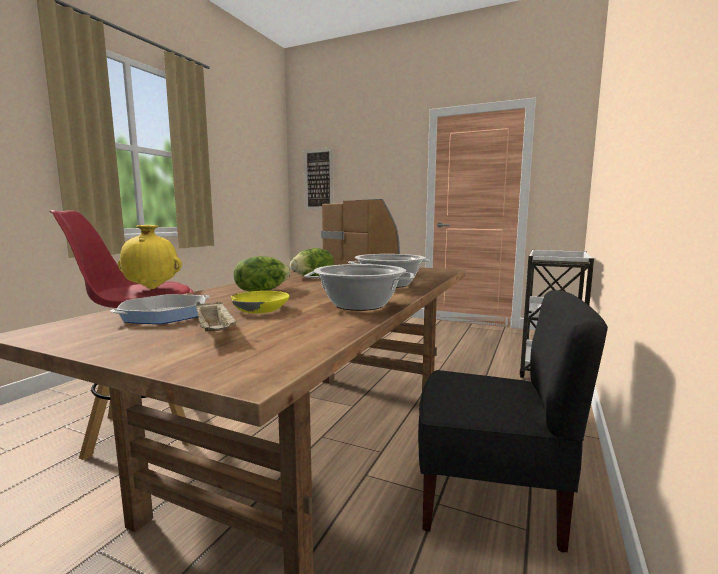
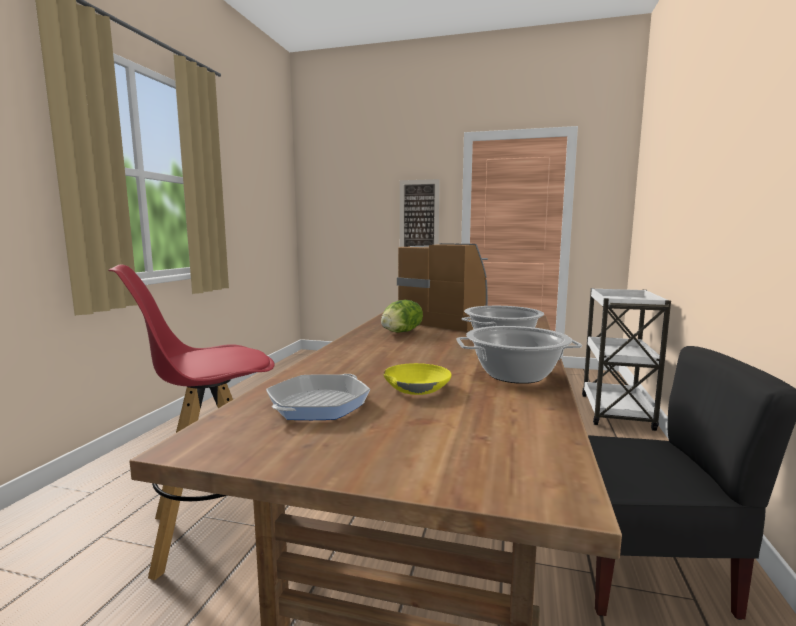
camera: 10 degrees left, 0 degrees up
(152, 288) = (231, 359): yellow vase -> none
(215, 332) = (417, 427): beige tray -> none
(262, 290) = (376, 357): lettuce -> none
(318, 179) = (334, 206): picture -> picture (419, 216)

